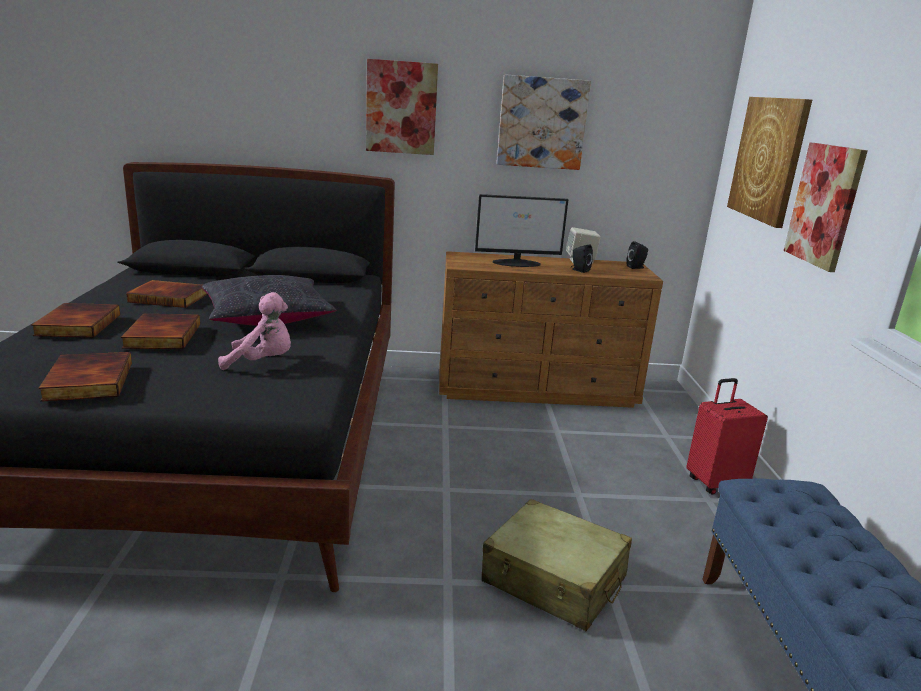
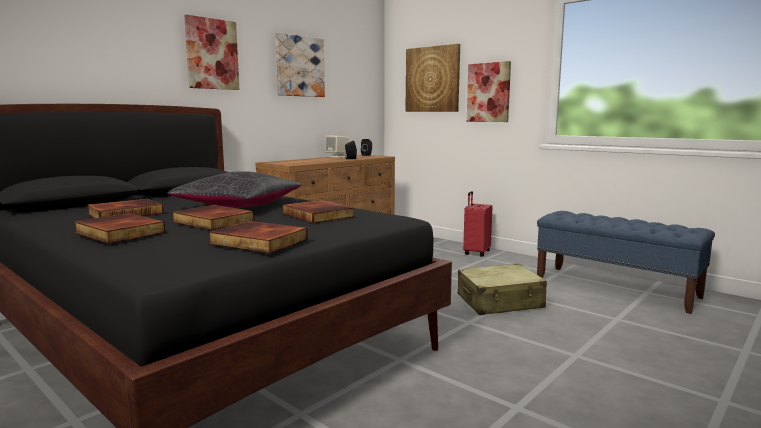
camera: 45 degrees left, 10 degrees down
(262, 362) = (319, 215): pink plush toy -> book
(517, 263) = (312, 160): monitor -> none

